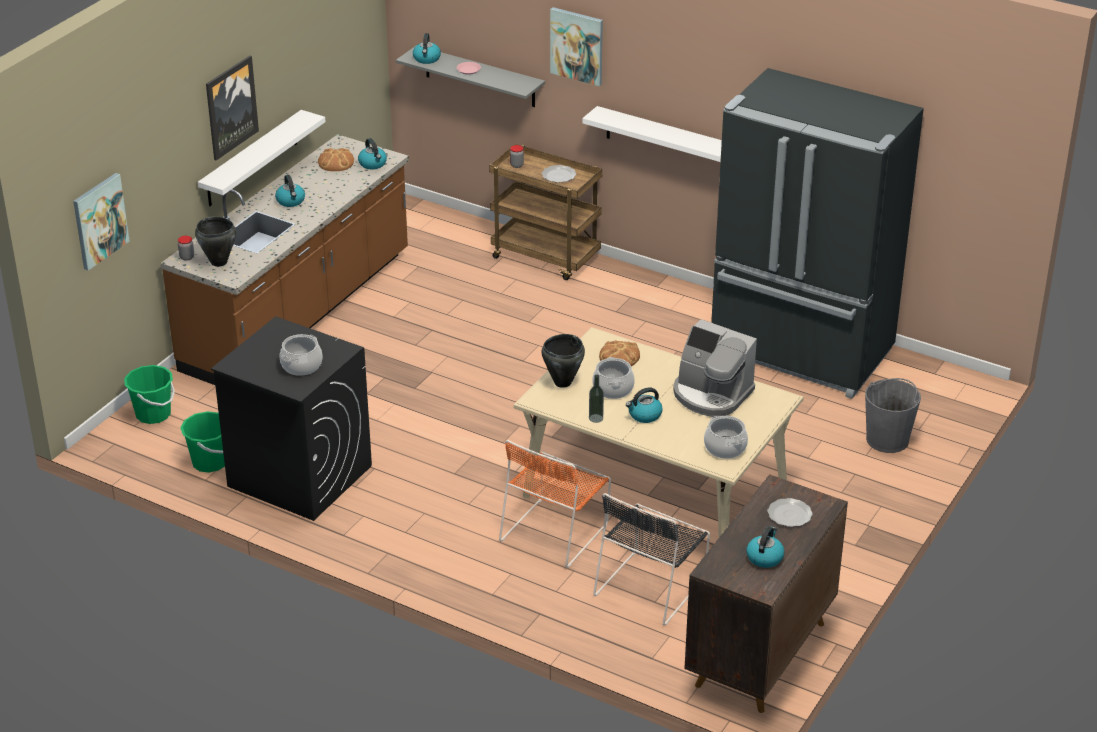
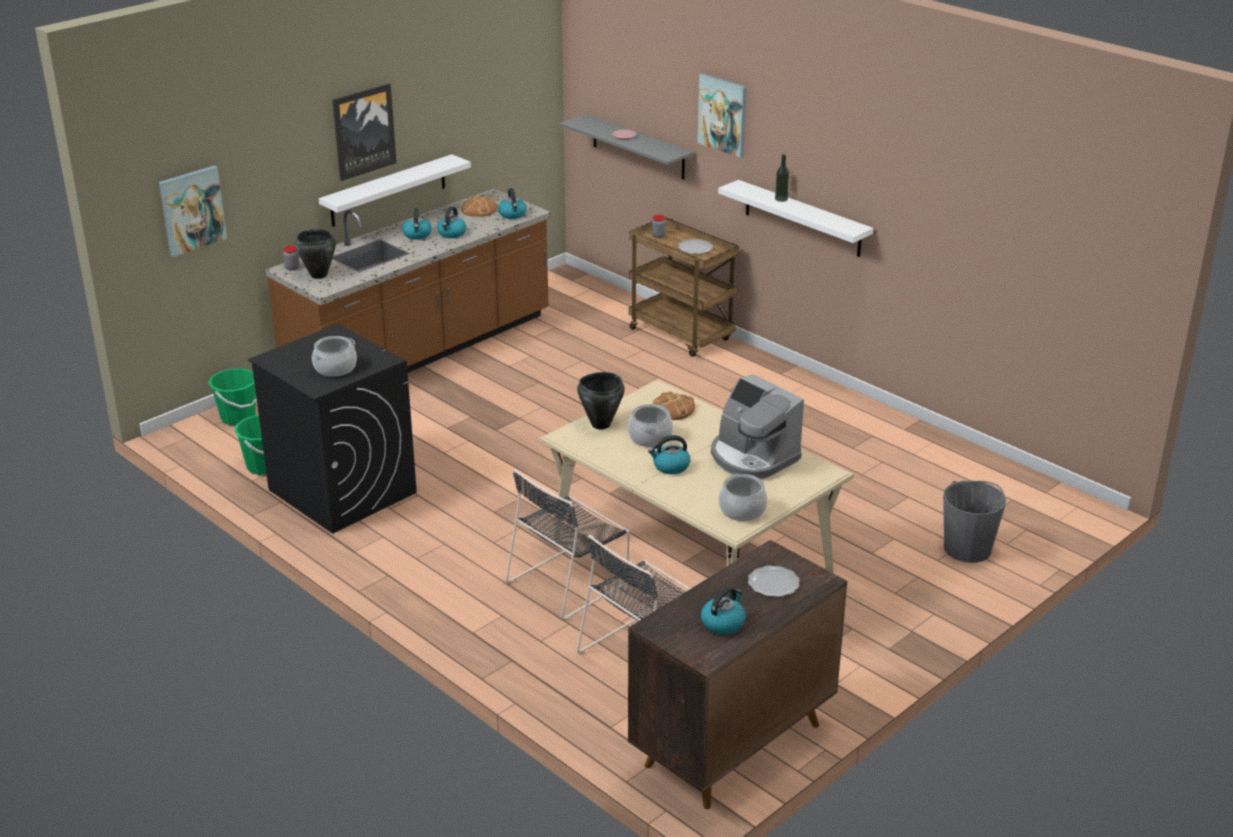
camera: 15 degrees right, 5 degrees down
(427, 59) = (589, 125): kettle -> kettle (451, 234)
(556, 530) = (569, 581): orange chair -> black chair
(596, 418) = (617, 462): bottle -> bottle (781, 199)
(800, 353) = (905, 452): black fridge -> none

